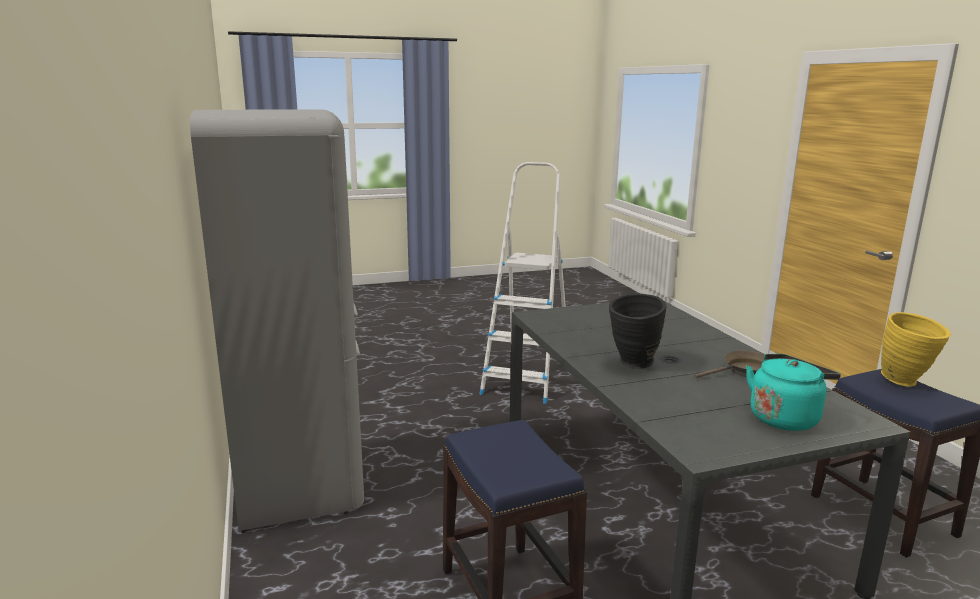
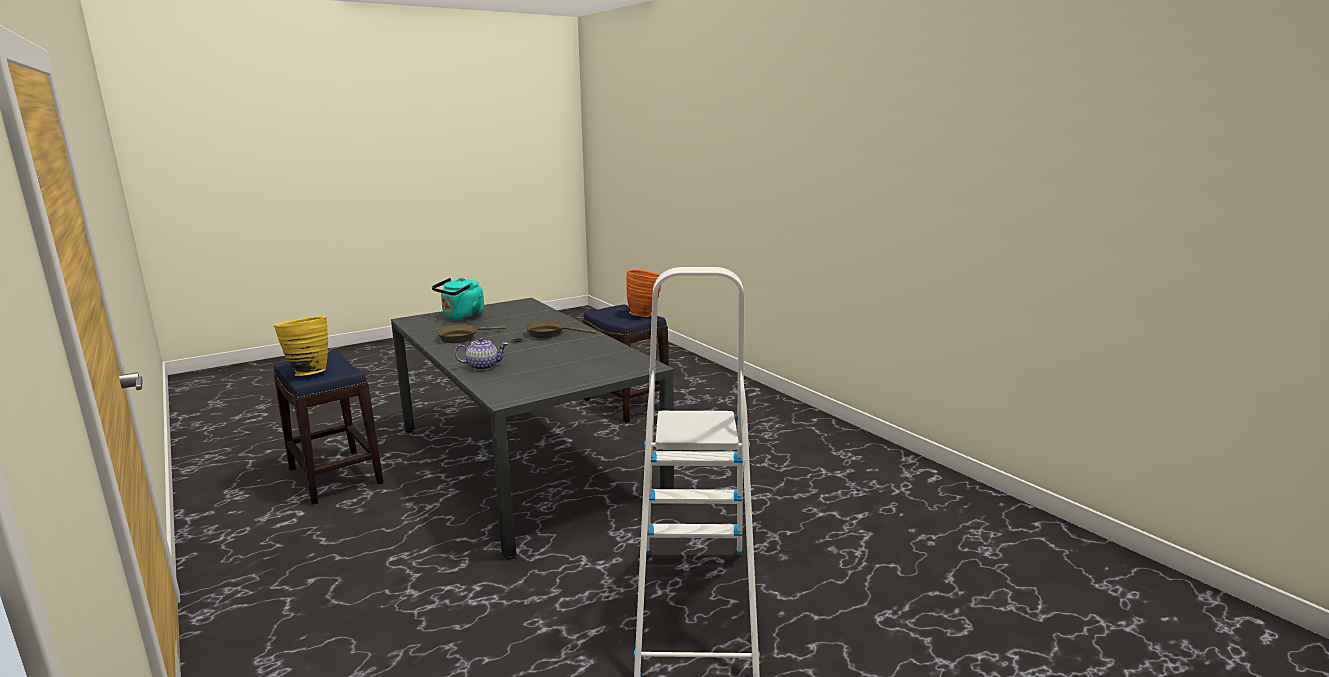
camera: 165 degrees right, 0 degrees up
(303, 487) = (808, 433): grey fridge -> none
(475, 443) = (645, 315): none -> orange vase
(633, 365) = (549, 333): black vase -> brown frying pan
(689, 330) = (483, 366): none -> teapot

